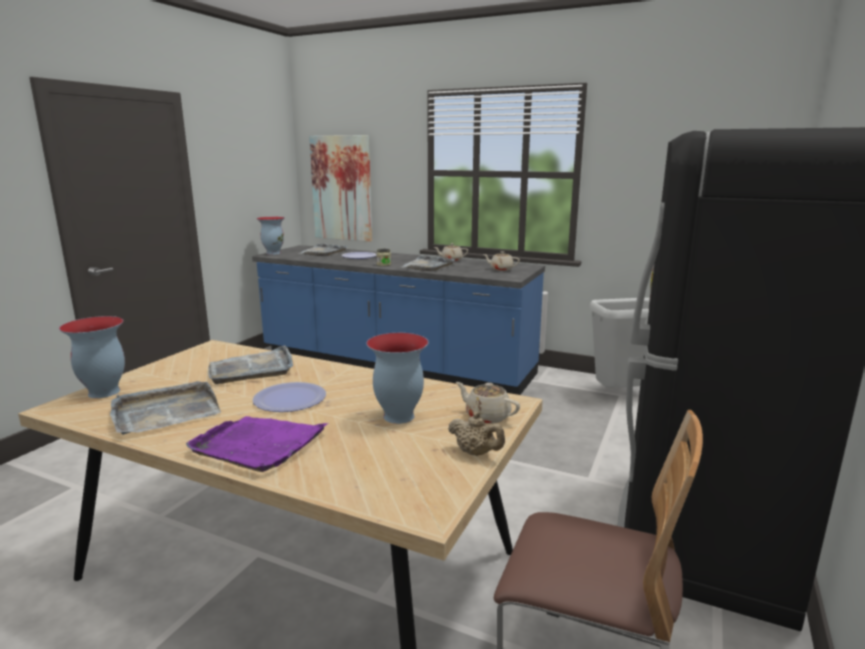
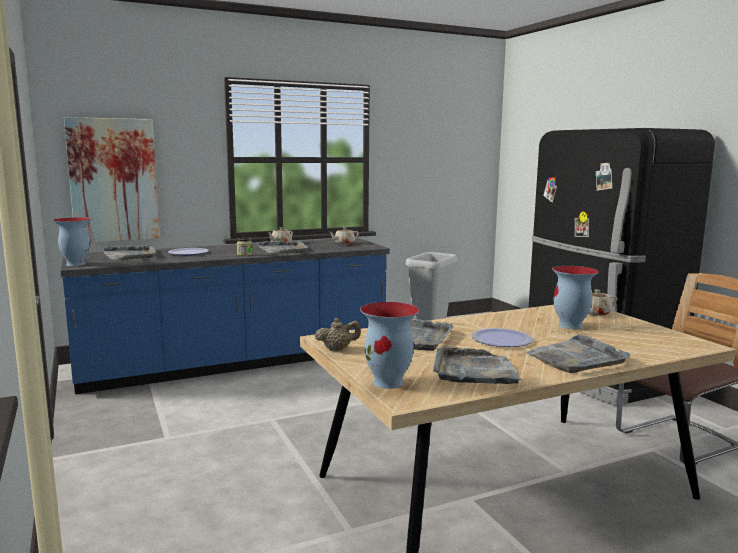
camera: 50 degrees left, 5 degrees down
(258, 445) = (576, 358): purple tray -> grey tray
(476, 453) = (642, 325): beige teapot -> beige teapot (337, 349)

